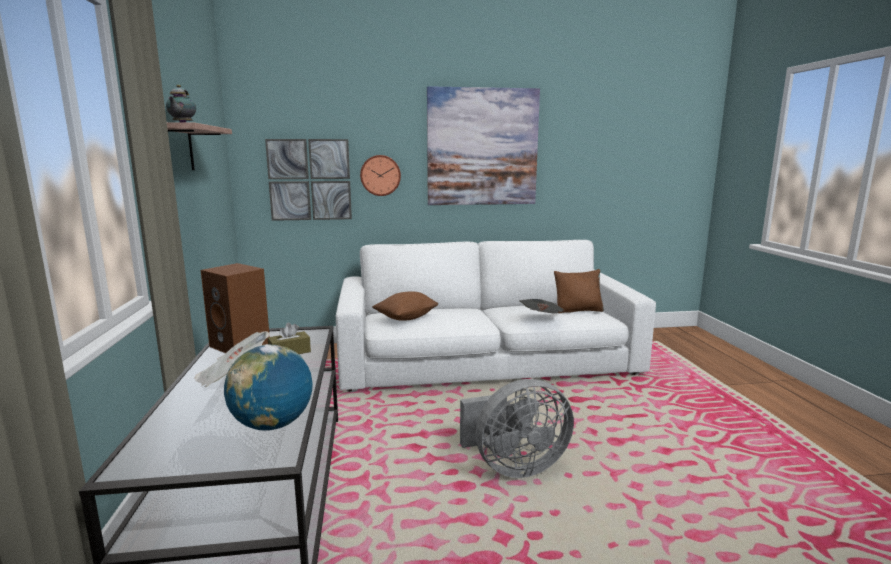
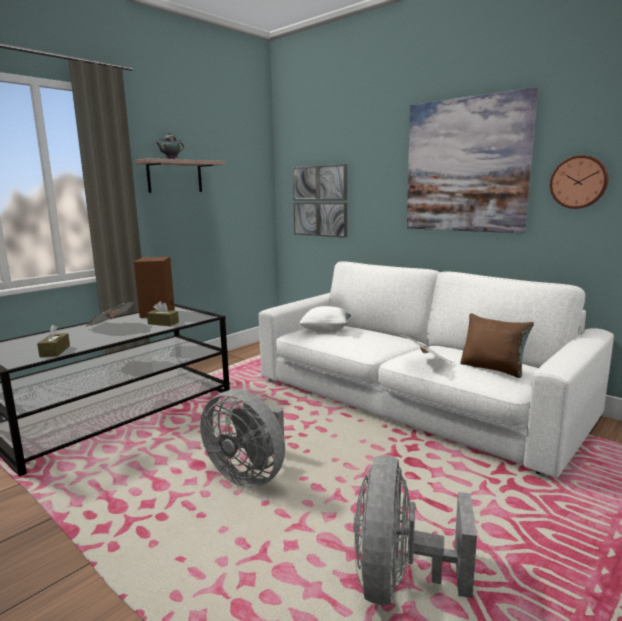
camera: 50 degrees right, 0 degrees up
(272, 425) = (55, 351): globe -> brown tissue box
(380, 175) = (370, 197): wall clock -> wall clock (579, 182)
(406, 318) = (325, 330): brown pillow -> white pillow
(705, 463) = (399, 582): none -> grey fan

